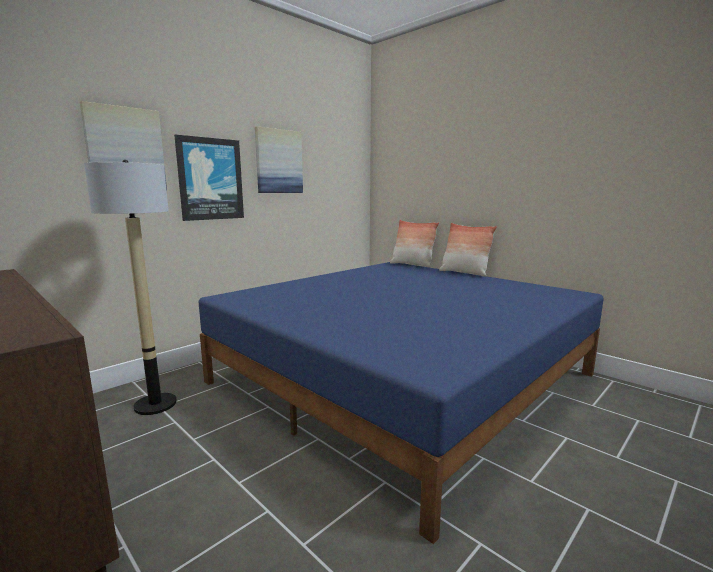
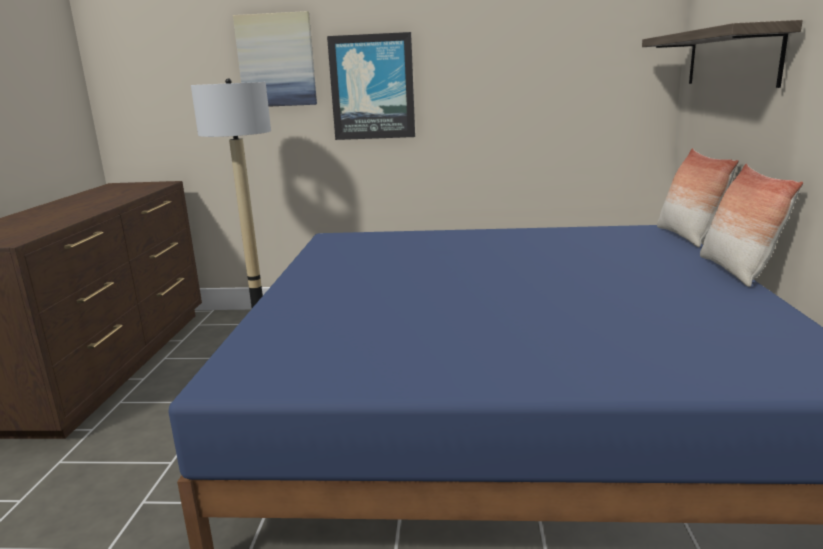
camera: 50 degrees right, 5 degrees up
(279, 161) = (477, 54): picture -> none
(423, 173) = (731, 58): none -> shelf

